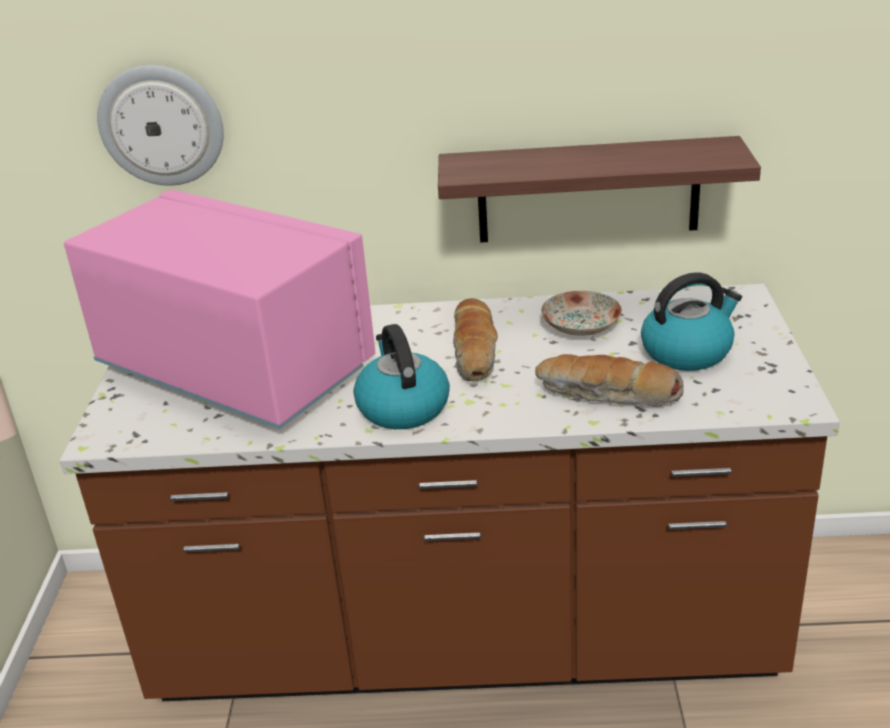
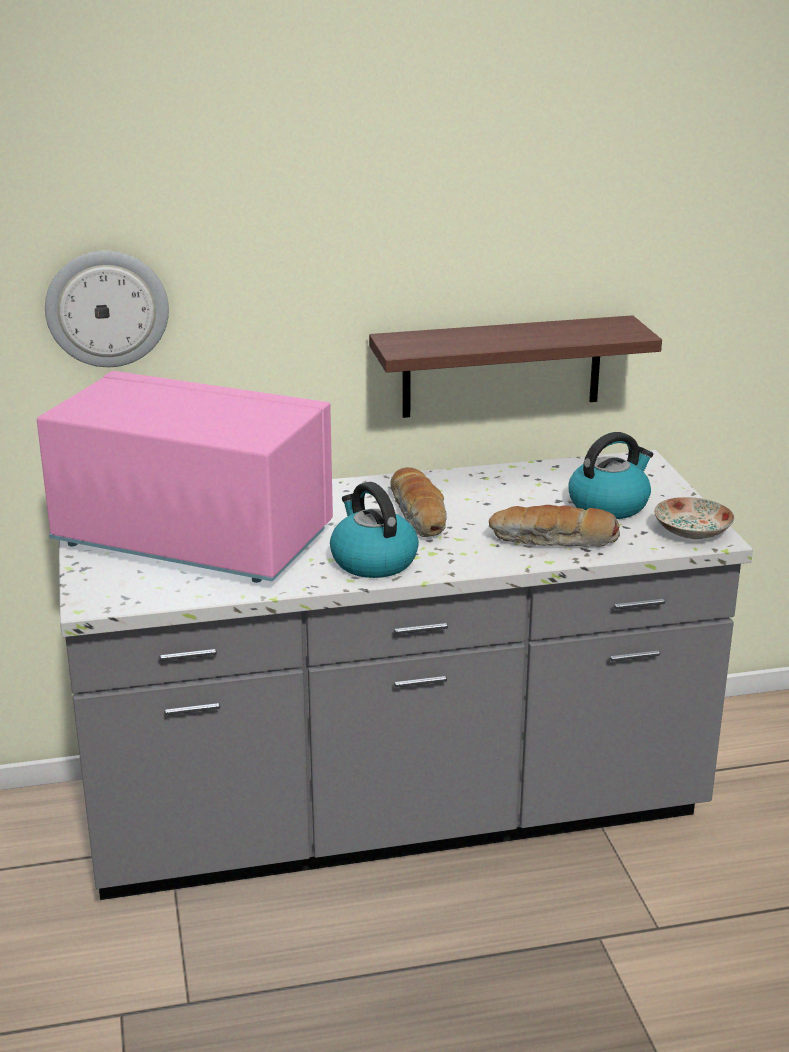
camera: 15 degrees left, 5 degrees down
(465, 637) = (394, 813): brown counter -> grey counter
(580, 327) = (506, 490): plate -> plate (691, 531)

